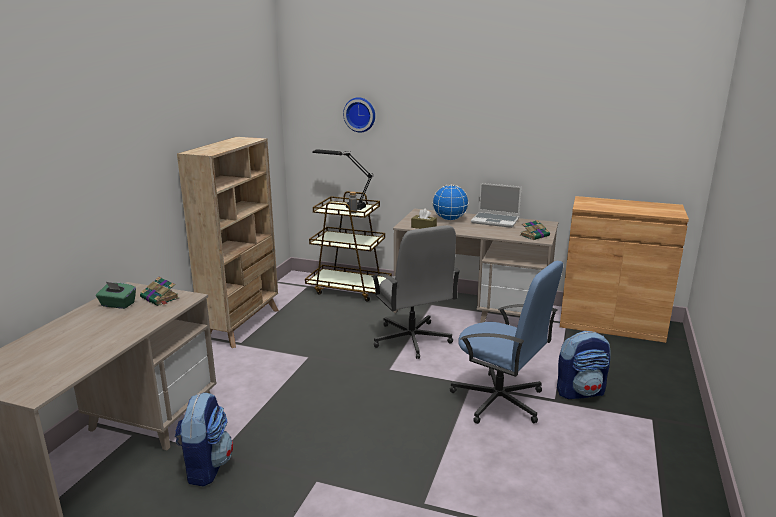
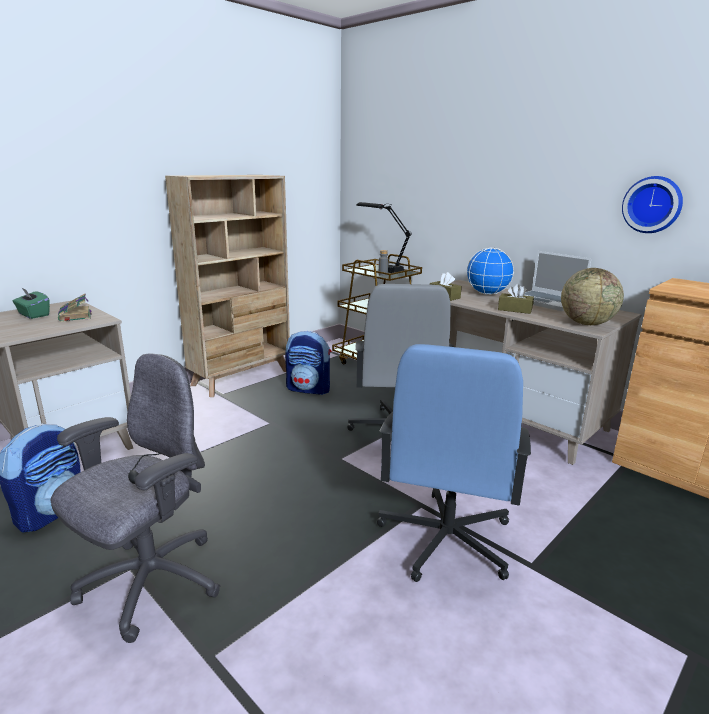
camera: 25 degrees right, 0 degrees up
(340, 483) = (149, 583): none -> grey office chair
(360, 114) = (411, 162): wall clock -> wall clock (652, 204)
(482, 231) = (514, 310): none -> brown tissue box
(499, 401) = (445, 539): blue office chair -> blue office chair turned 45 degrees clockwise
(535, 235) = (586, 323): book -> globe
(580, 392) = (582, 564): backpack -> backpack (309, 389)

